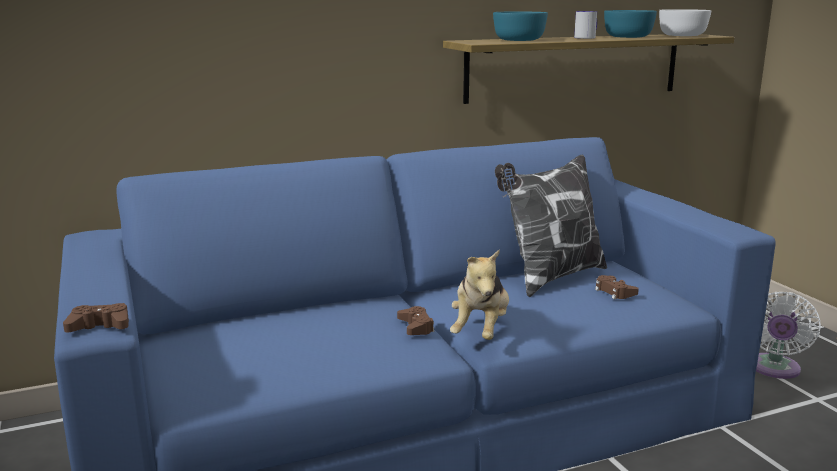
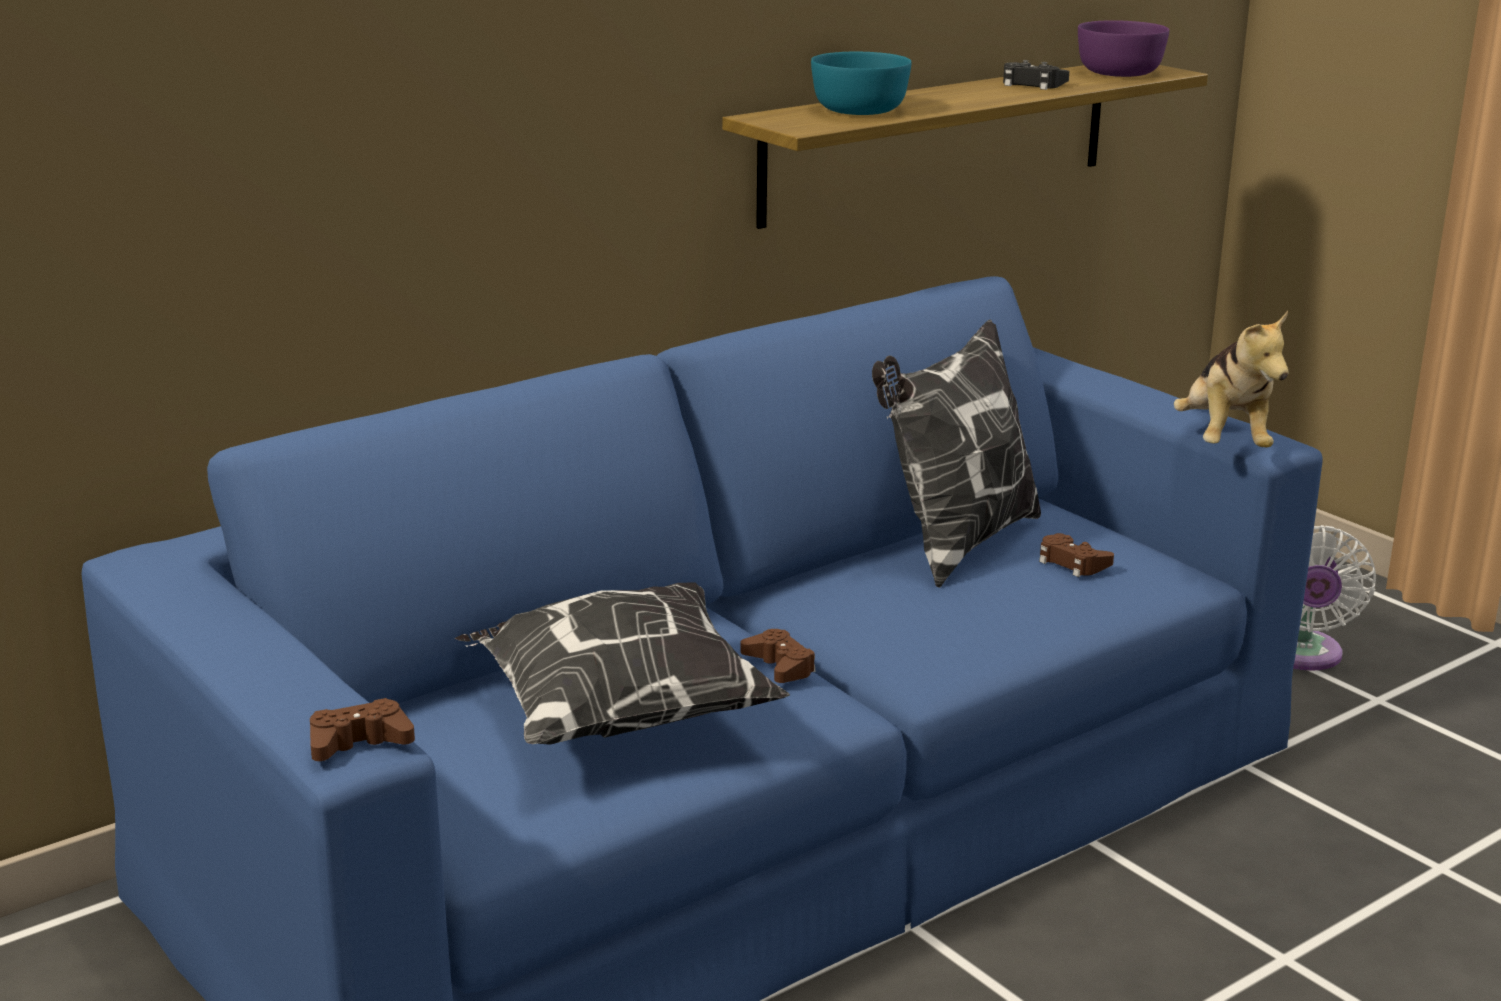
camera: 15 degrees left, 5 degrees up
(307, 340) = (613, 714): none -> pillow
(481, 331) = (891, 661): plush toy -> plush toy (1223, 441)
(587, 37) = (966, 92): mug -> none
(627, 36) = (1032, 84): turquoise bowl -> black game controller
(683, 35) = (1120, 72): white bowl -> purple bowl

